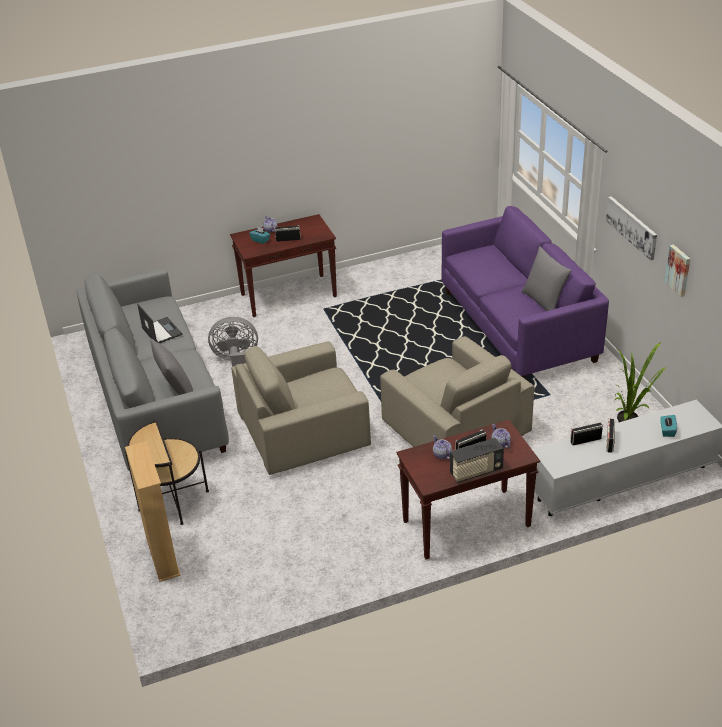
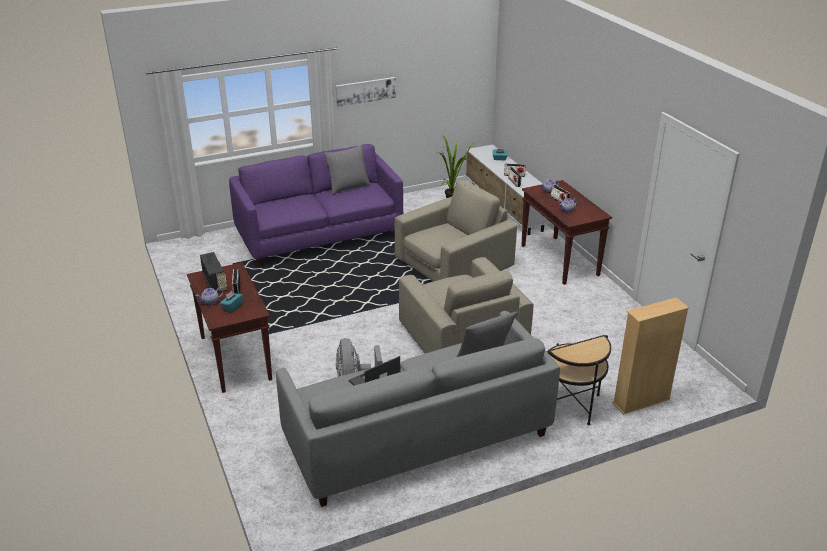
camera: 95 degrees left, 5 degrees down
(476, 472) = (581, 199): radio -> radio (215, 283)
(679, 270) = (422, 84): picture -> none

